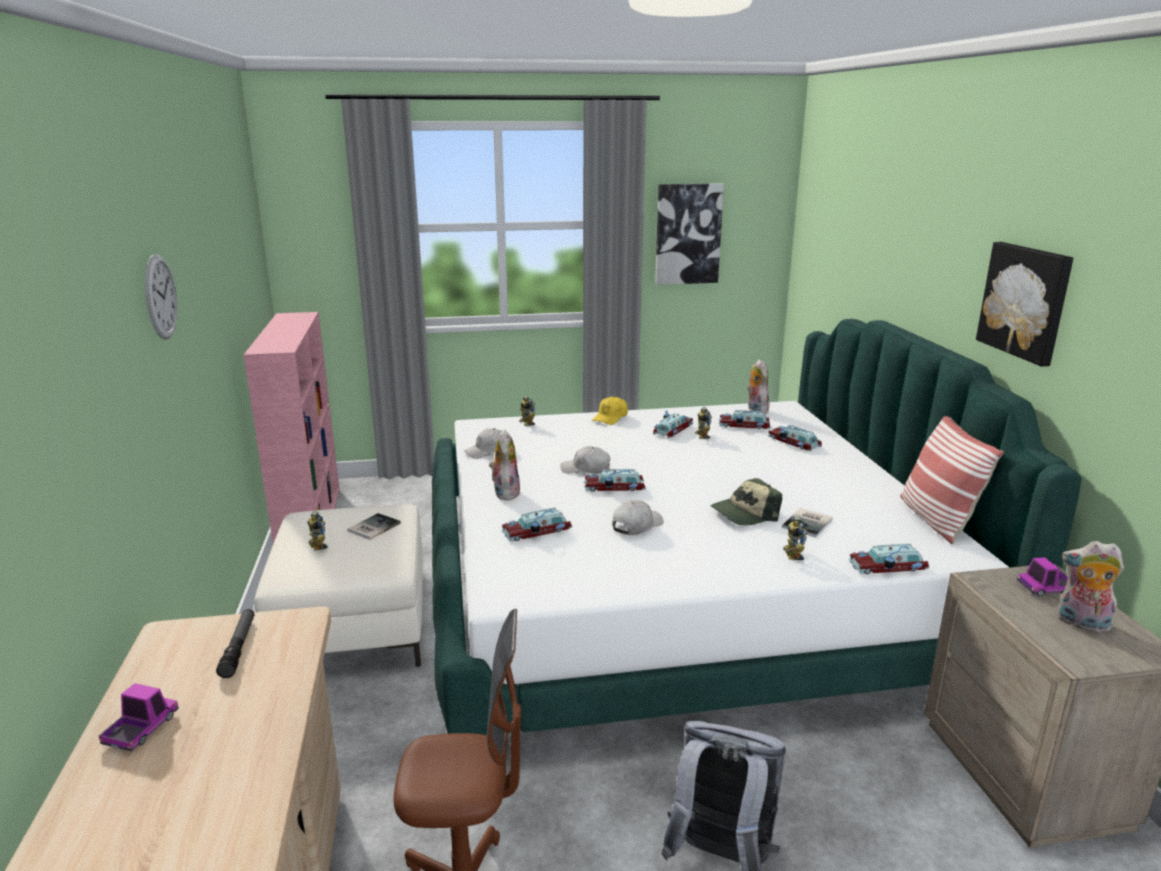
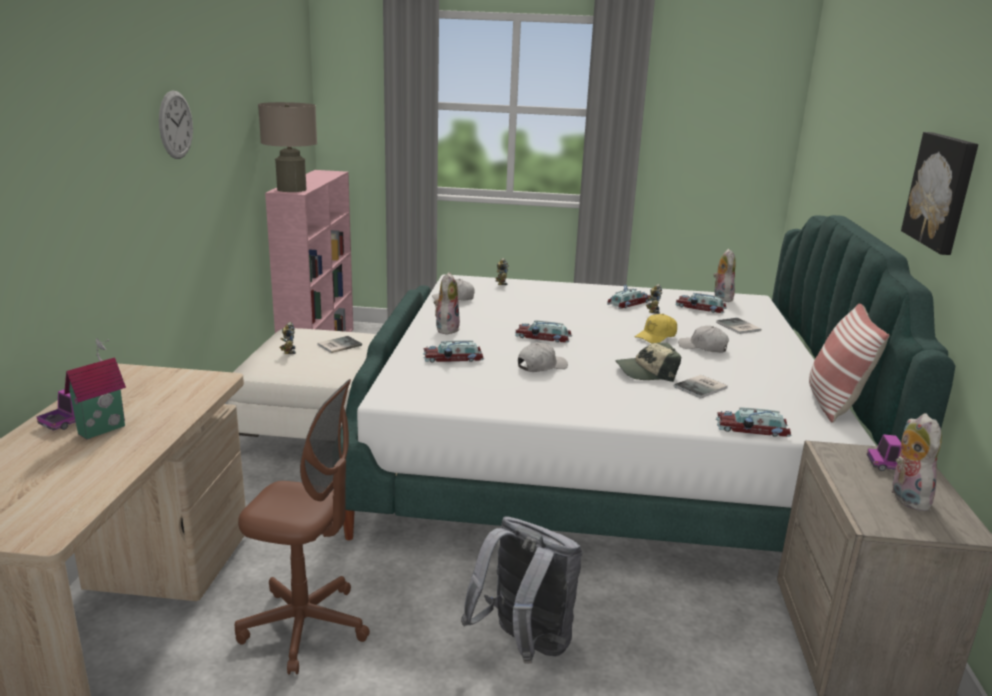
camera: 15 degrees right, 0 degrees up
(193, 732) = (100, 428): none -> toy house
(238, 647) = (163, 387): flashlight -> none
(272, 346) = (291, 189): none -> beige table lamp
(586, 469) = (528, 322): white cap -> white cap (703, 347)
(610, 418) = (578, 288): yellow cap -> yellow cap (656, 336)
(687, 234) = (690, 128): picture -> none
(791, 554) = (666, 407): toy robot -> none
(793, 443) = (738, 327): toy car -> book
(1081, 624) = (905, 497): plush toy -> plush toy turned 45 degrees clockwise

